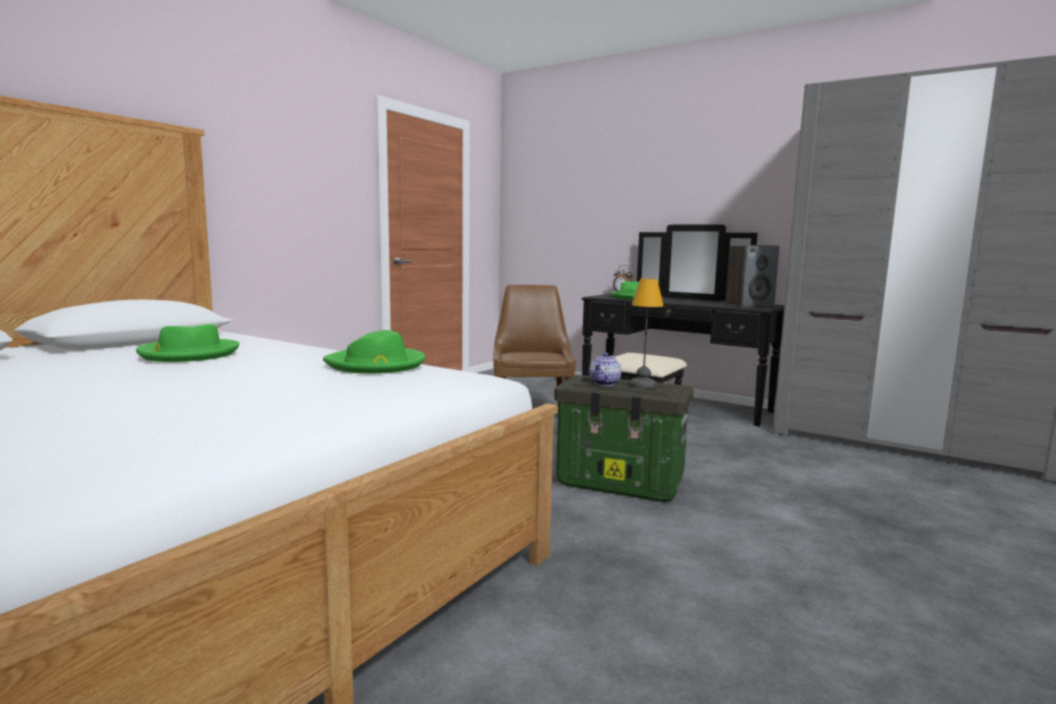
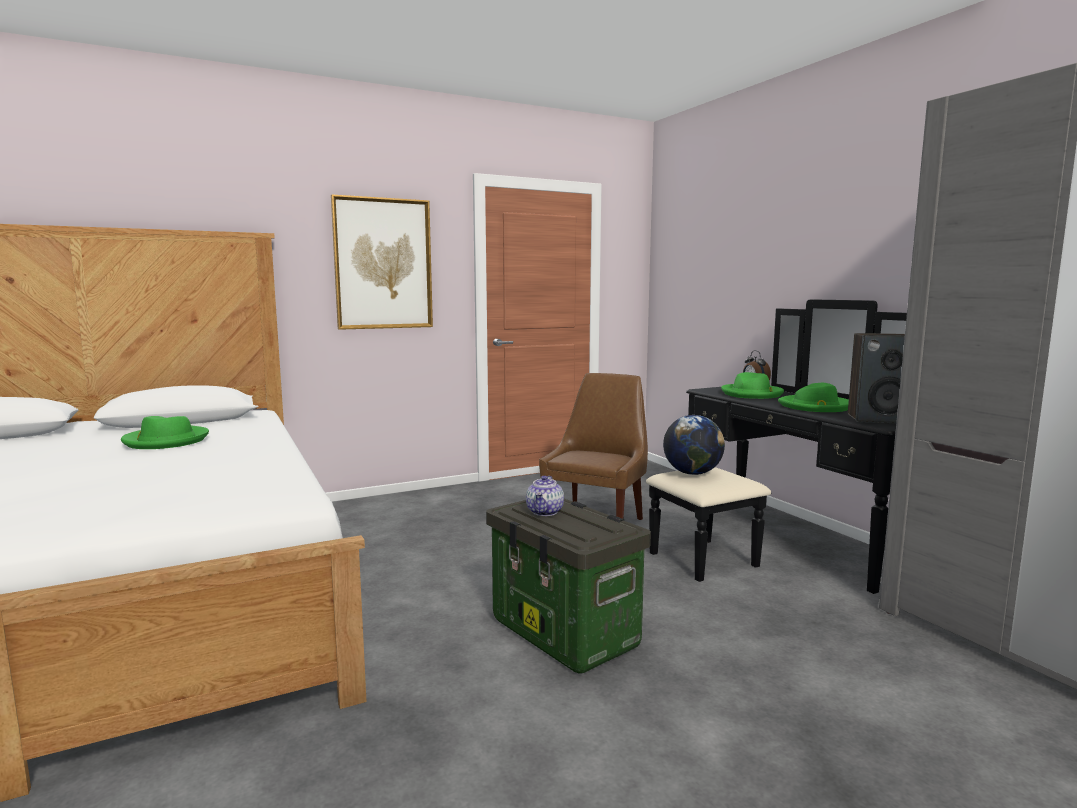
camera: 30 degrees right, 0 degrees up
(302, 176) = (383, 264): none -> picture
(377, 365) = (250, 470): green hat -> green hat (815, 406)
(605, 383) = (545, 512): teapot -> teapot turned 45 degrees counterclockwise
(631, 356) = (692, 473): none -> globe
(642, 385) = (582, 521): table lamp -> none

